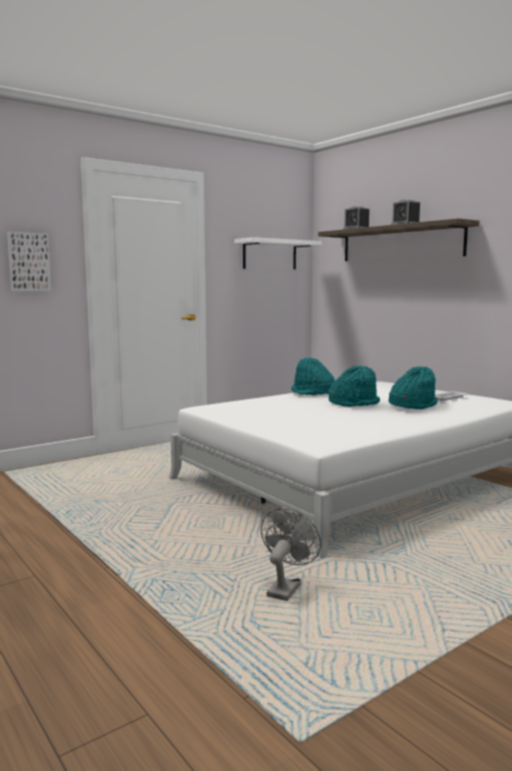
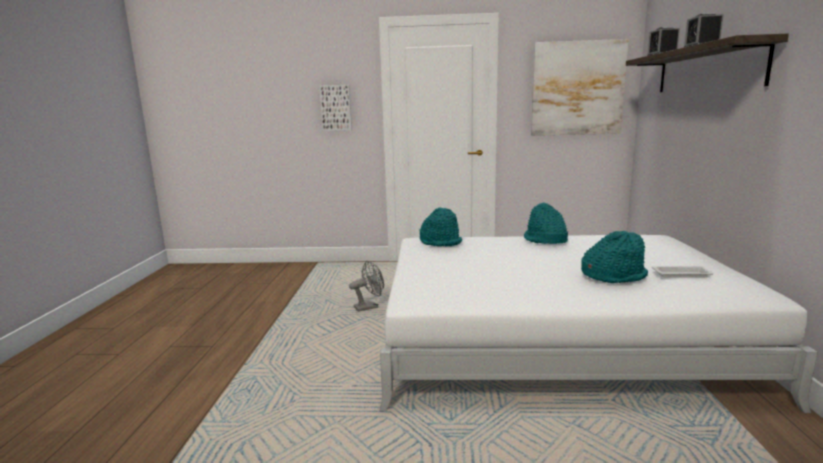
camera: 40 degrees right, 5 degrees up
(269, 255) = (577, 88): white shelf -> picture
(286, 587) = (312, 425): grey fan -> grey fan (369, 307)
(354, 403) = (554, 260): turquoise hat -> turquoise hat (441, 242)

